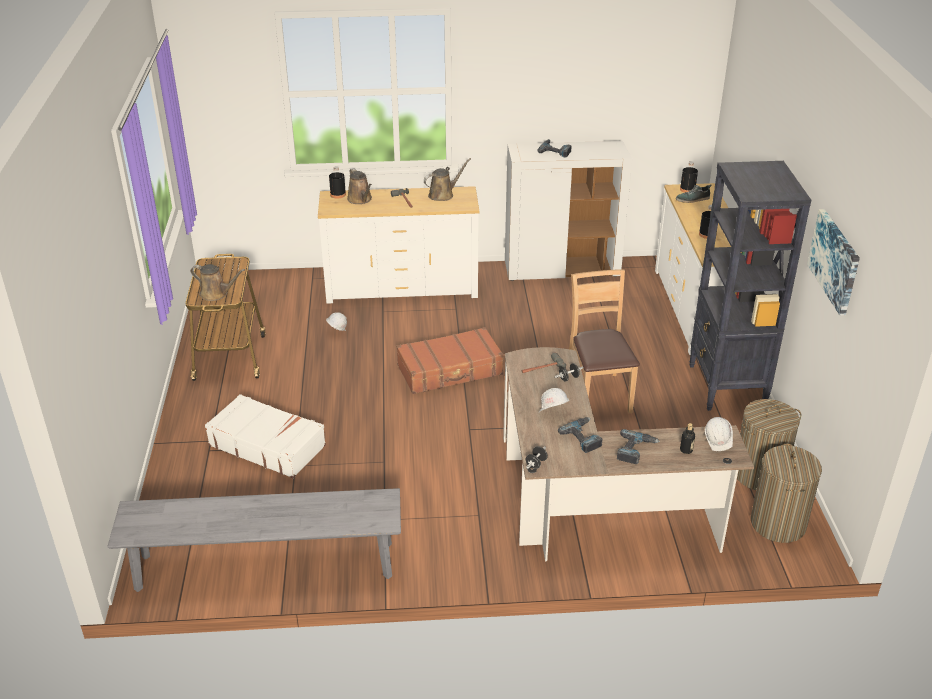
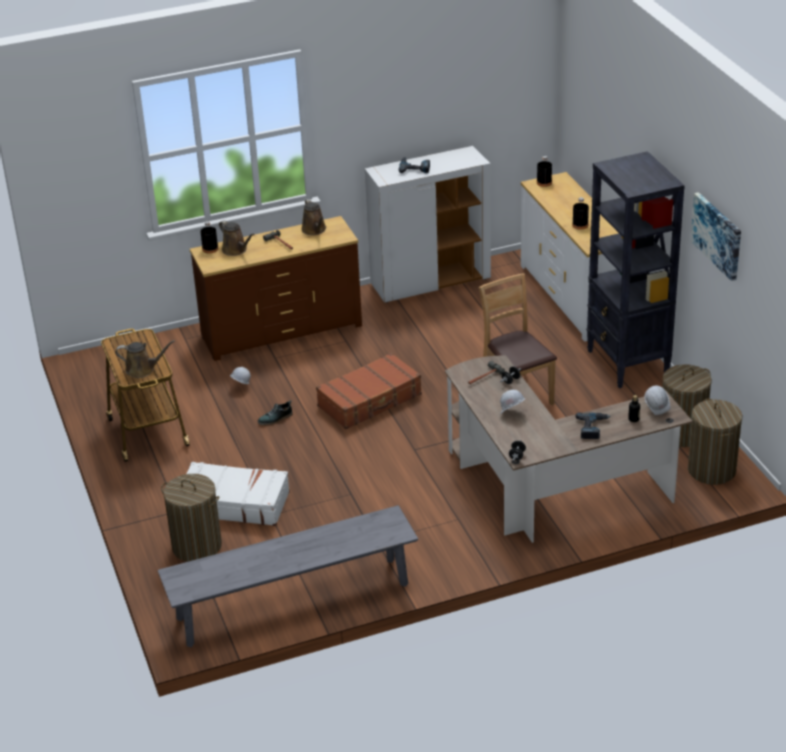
camera: 15 degrees left, 0 degrees up
(207, 481) = (197, 546): none -> laundry basket
(402, 288) = (281, 330): white dresser -> brown dresser
(443, 194) = (314, 230): brown watering can -> brown watering can turned 120 degrees clockwise
(584, 437) = (546, 426): power drill -> none
(693, 199) = (553, 192): shoe -> shoe (275, 418)

